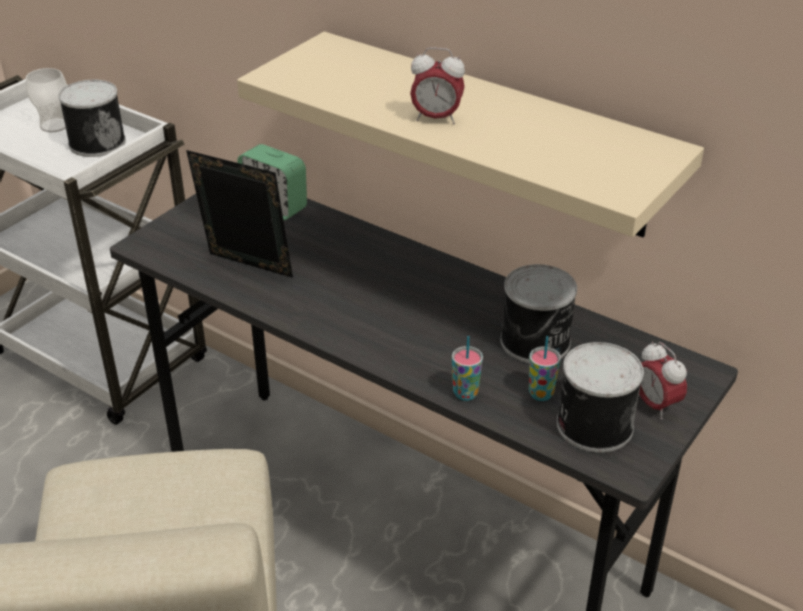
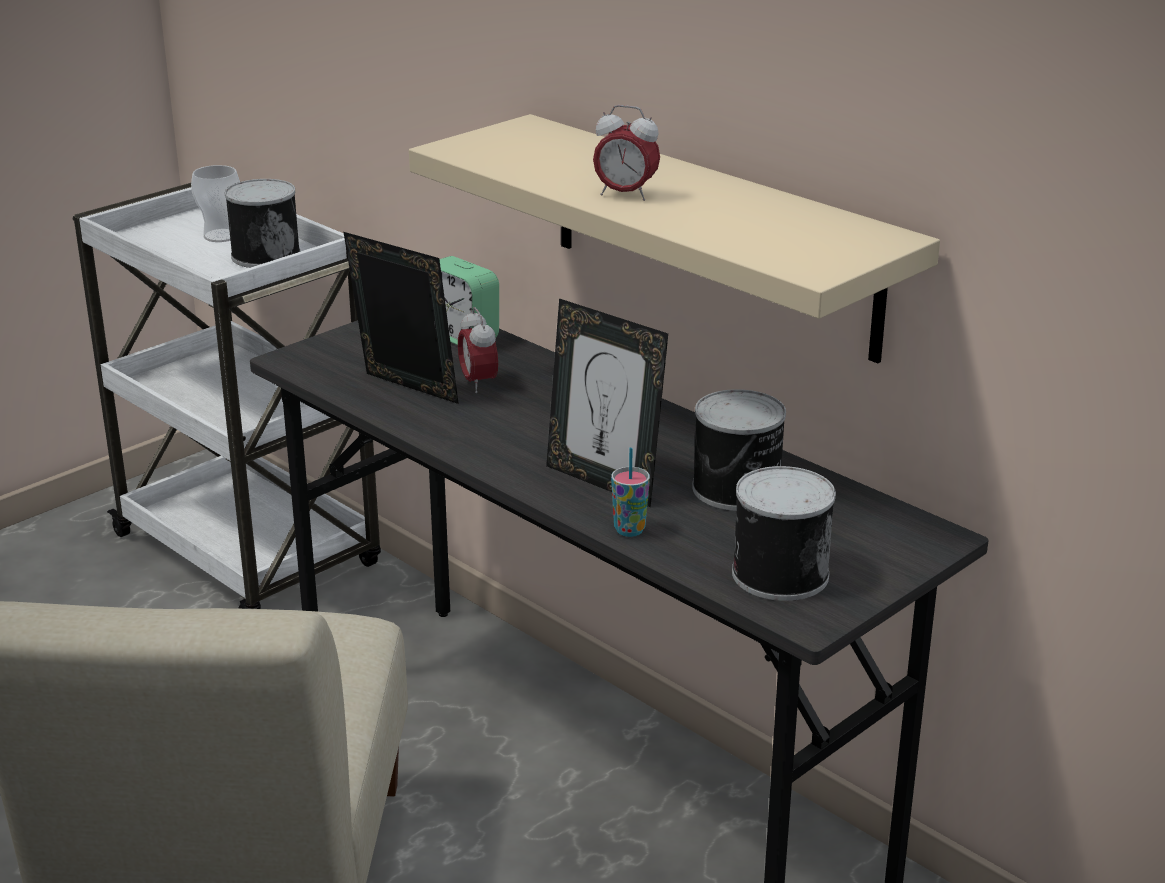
camera: 10 degrees right, 10 degrees down
(431, 346) = (604, 482): none -> picture frame
(541, 394) = (724, 539): cup -> none
(655, 405) = (865, 563): alarm clock -> alarm clock (478, 383)

